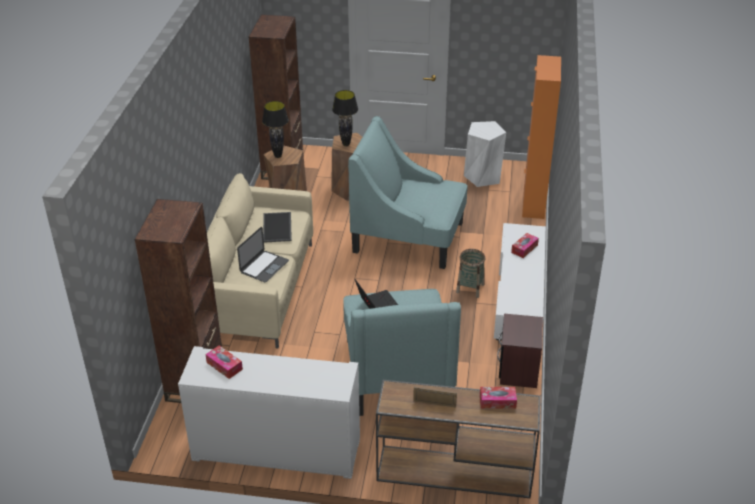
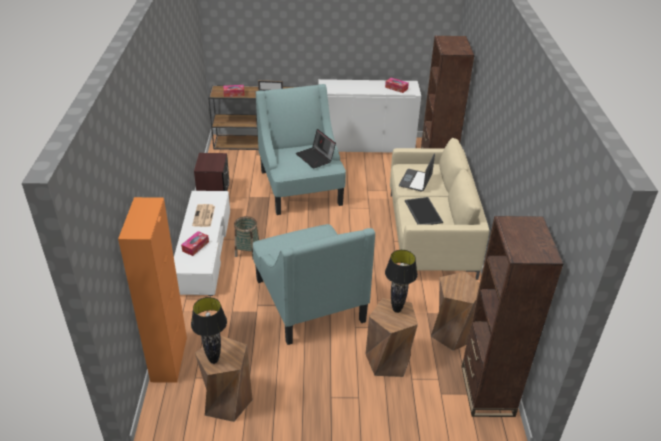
camera: 170 degrees right, 0 degrees up
(278, 156) = (467, 285): black table lamp -> black table lamp (213, 360)
(409, 237) = (309, 299): turquoise armchair -> turquoise armchair turned 60 degrees clockwise
(483, 176) = (226, 401): white stool -> brown stool
(521, 282) = (204, 216): none -> newspaper

